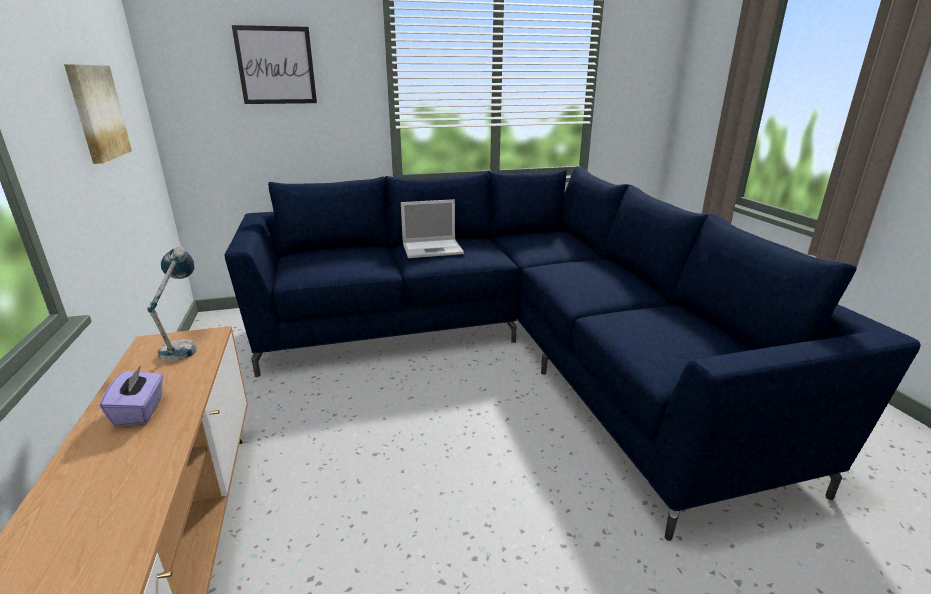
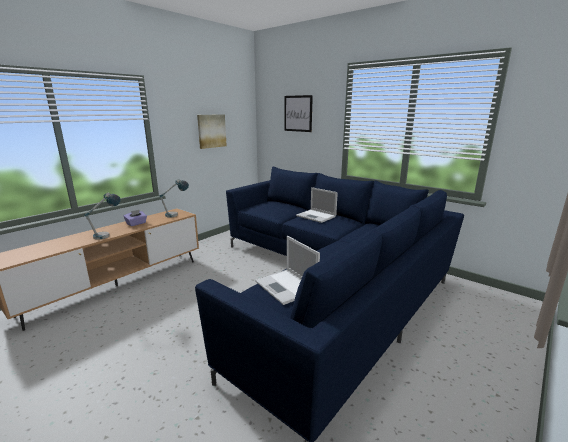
camera: 55 degrees right, 5 degrees down
(141, 475) = (108, 234): none -> table lamp
(662, 334) = (287, 287): none -> laptop

